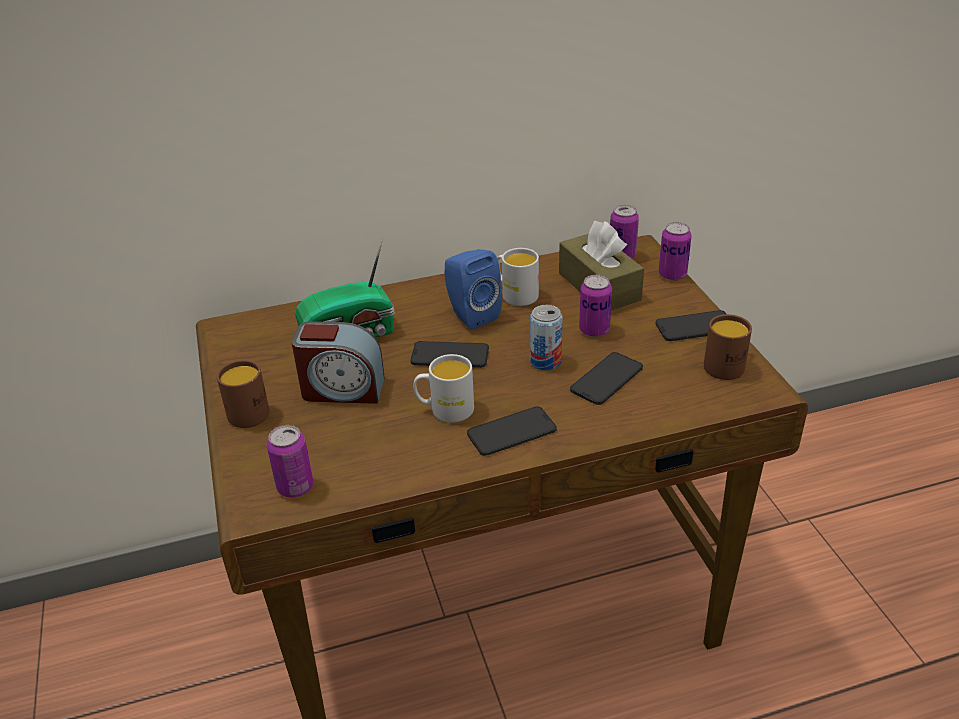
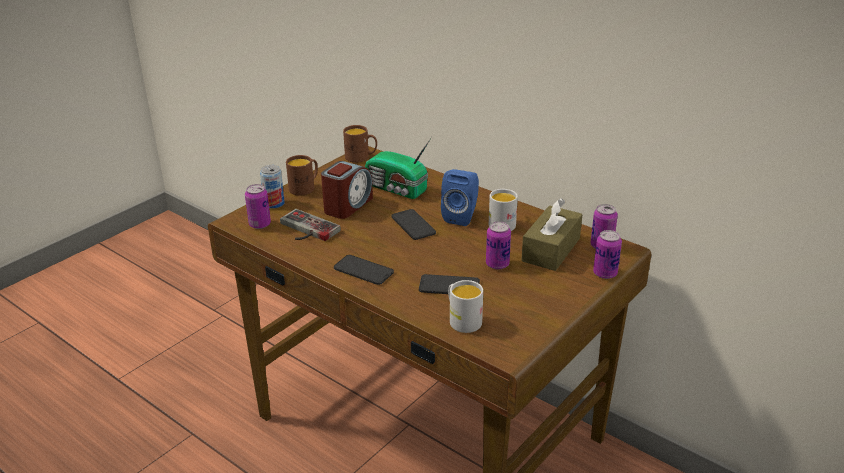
camera: 55 degrees right, 5 degrees down
(342, 389) = (348, 205): alarm clock -> alarm clock turned 120 degrees counterclockwise
(360, 448) = (305, 230): none -> game controller
(445, 410) = (361, 242): white mug -> white mug (462, 320)
(545, 361) = (443, 258): can -> can (274, 203)
(695, 327) = (549, 302): phone -> none
(727, 364) = (519, 329): brown mug -> brown mug (361, 157)

